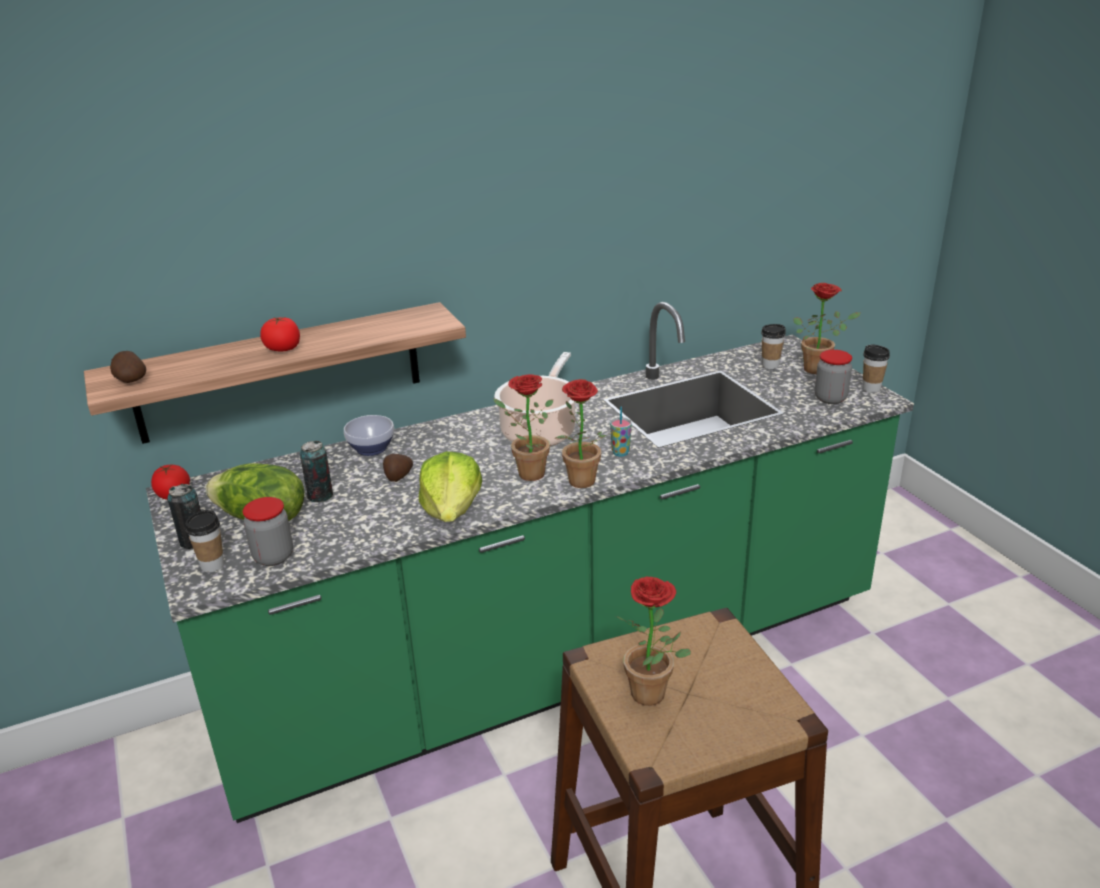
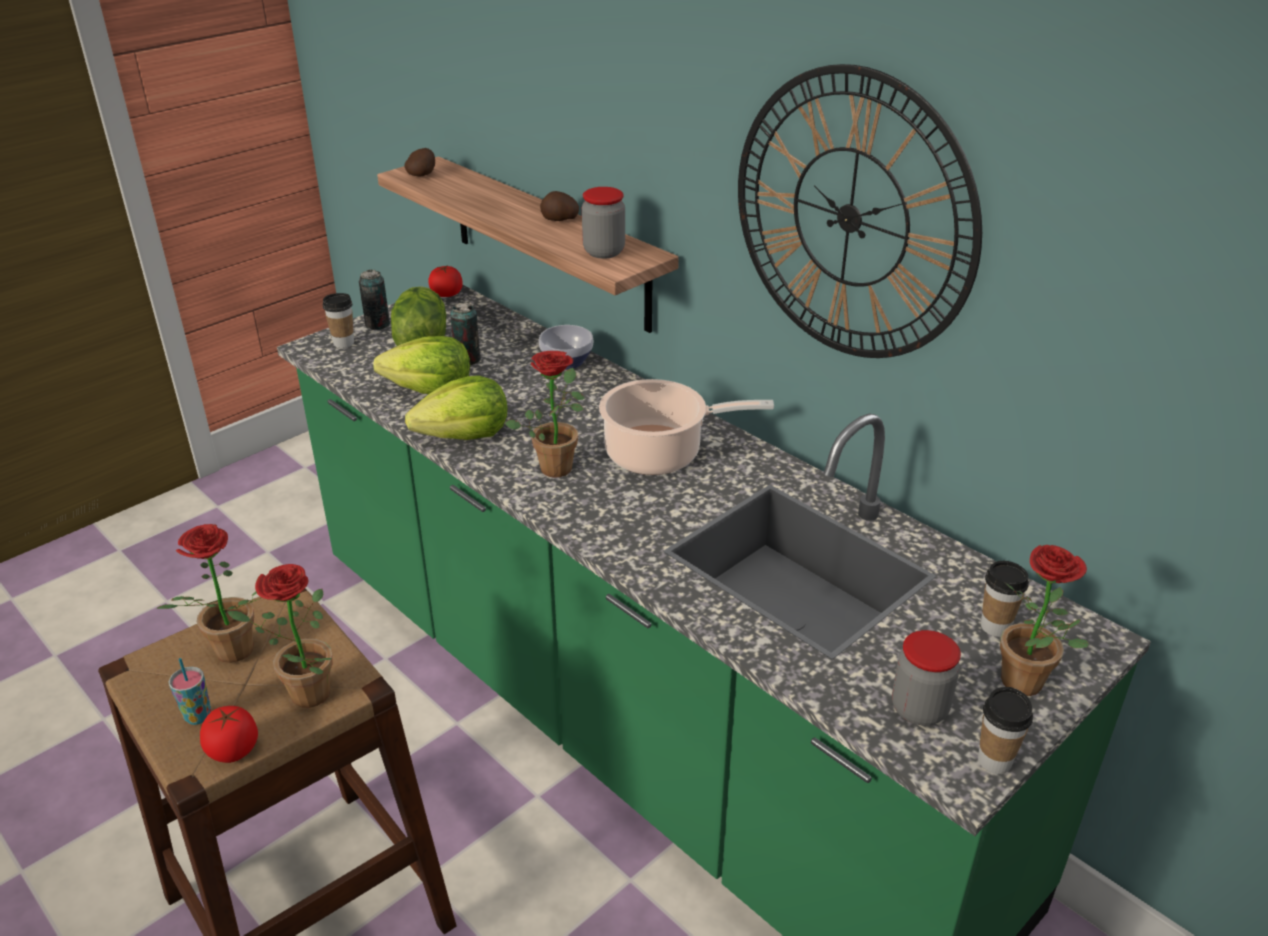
camera: 70 degrees right, 5 degrees up
(273, 557) = (362, 365): jar -> jar (604, 252)
(283, 349) = (511, 213): tomato -> tomato (233, 749)
(358, 521) = (430, 390): none -> lettuce
(398, 477) = (517, 390): potato -> potato (560, 220)
(581, 484) = (546, 507): potted plant -> potted plant (301, 695)
(583, 198) = (850, 218): none -> wall clock
(620, 453) = (633, 523): cup -> cup (198, 716)

